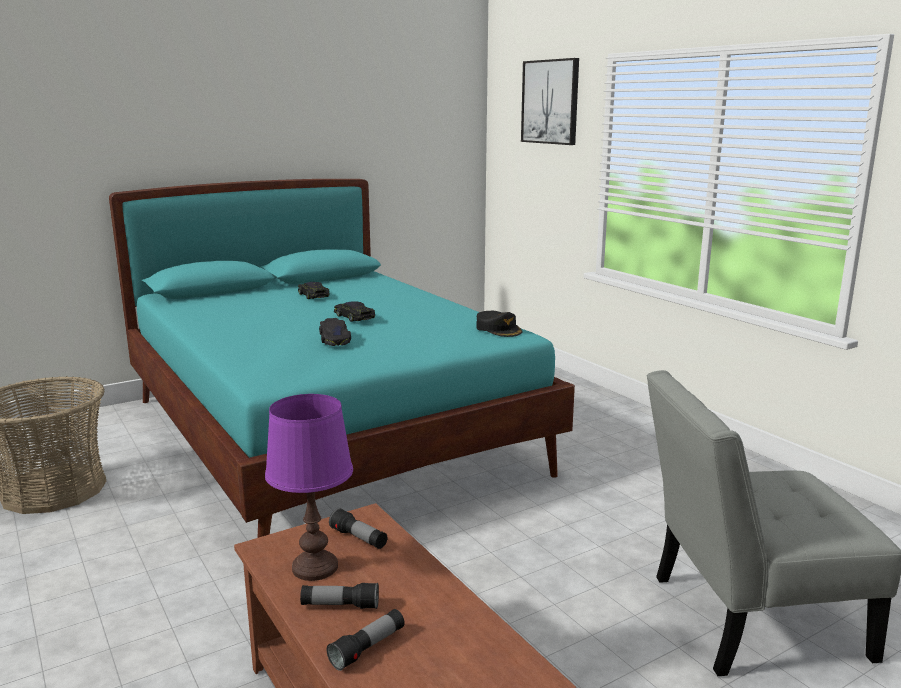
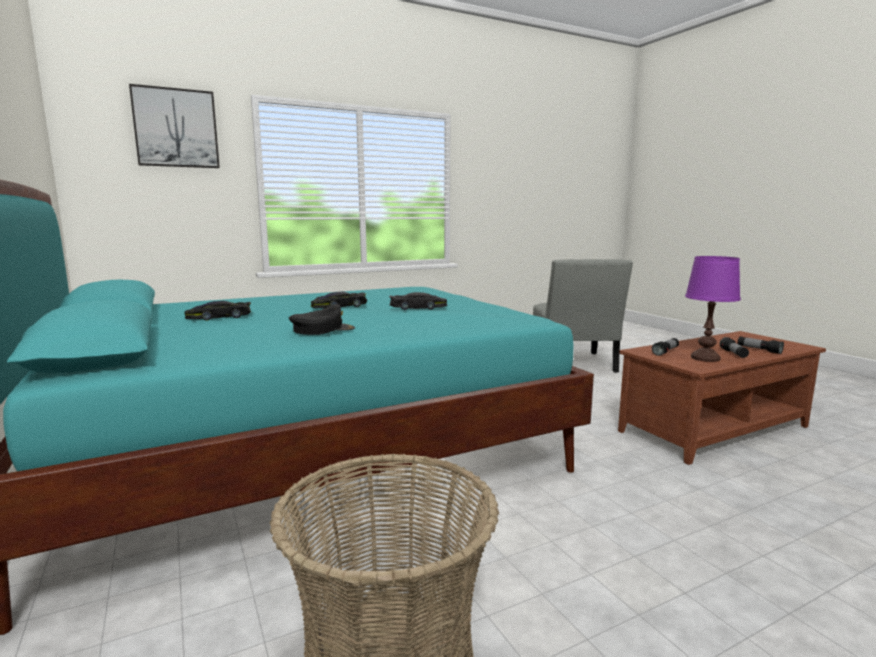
camera: 85 degrees left, 5 degrees down
(498, 329) = (403, 288): black cap -> black cap (322, 330)

